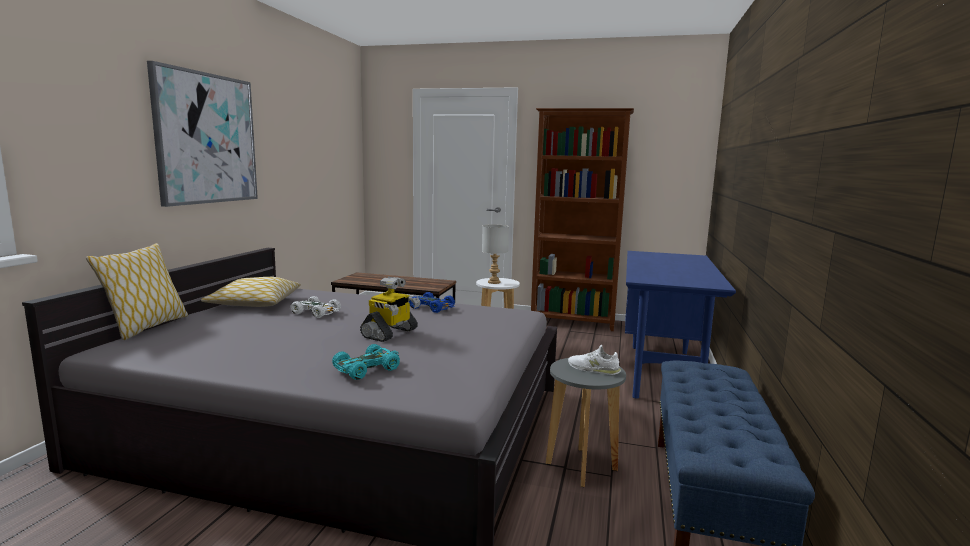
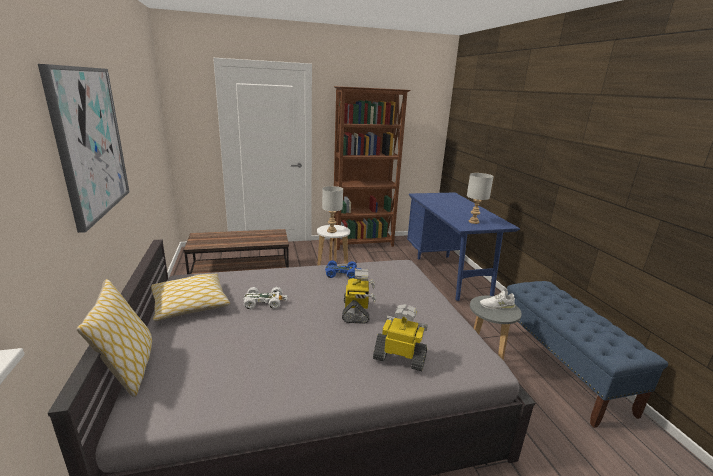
camera: 30 degrees left, 10 degrees up
(367, 369) = (400, 357): turquoise toy car -> toy robot
(668, 278) = (474, 222): none -> grey table lamp

